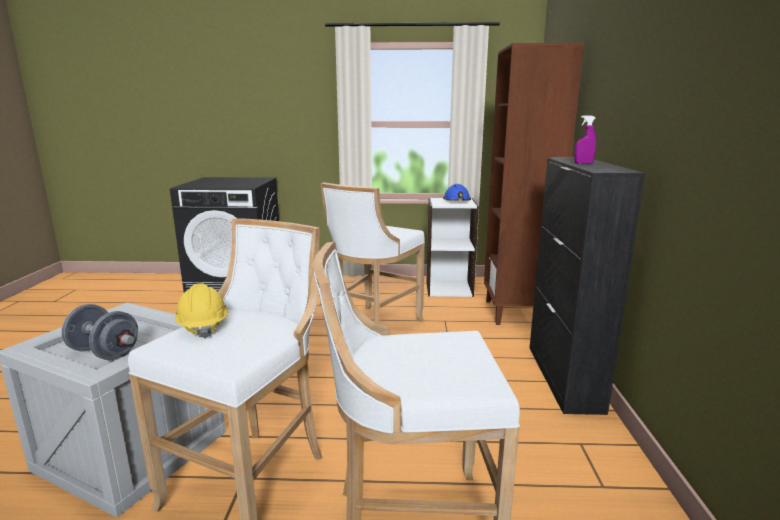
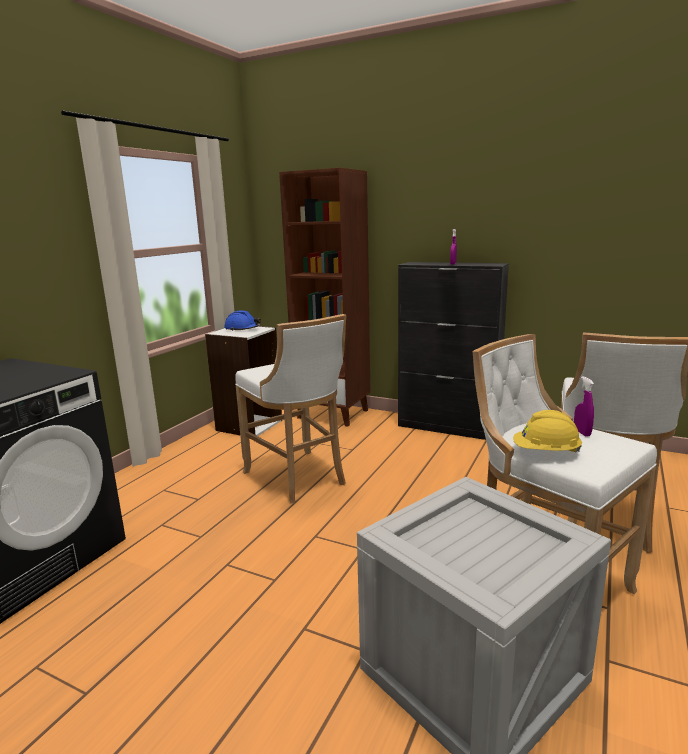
camera: 65 degrees left, 0 degrees up
(104, 353) = (511, 545): grey dumbbell -> none
(260, 341) = (582, 433): none -> purple spray bottle

